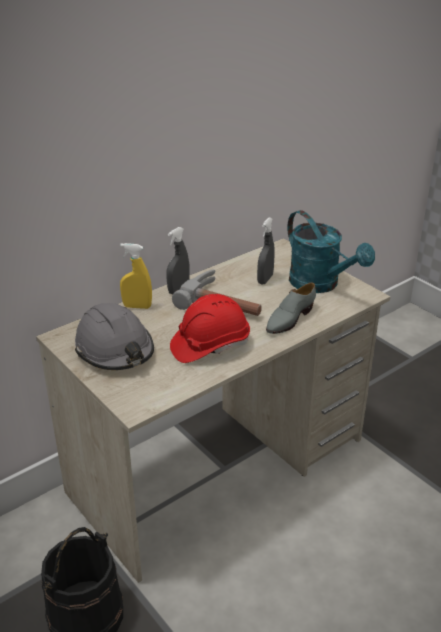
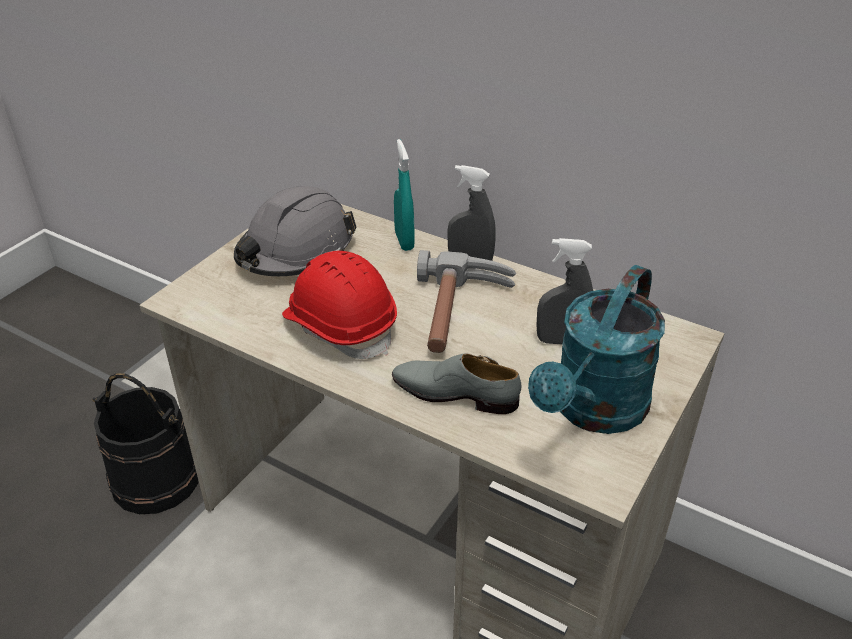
camera: 70 degrees right, 5 degrees up
(137, 306) = (404, 241): yellow spray bottle -> turquoise spray bottle

